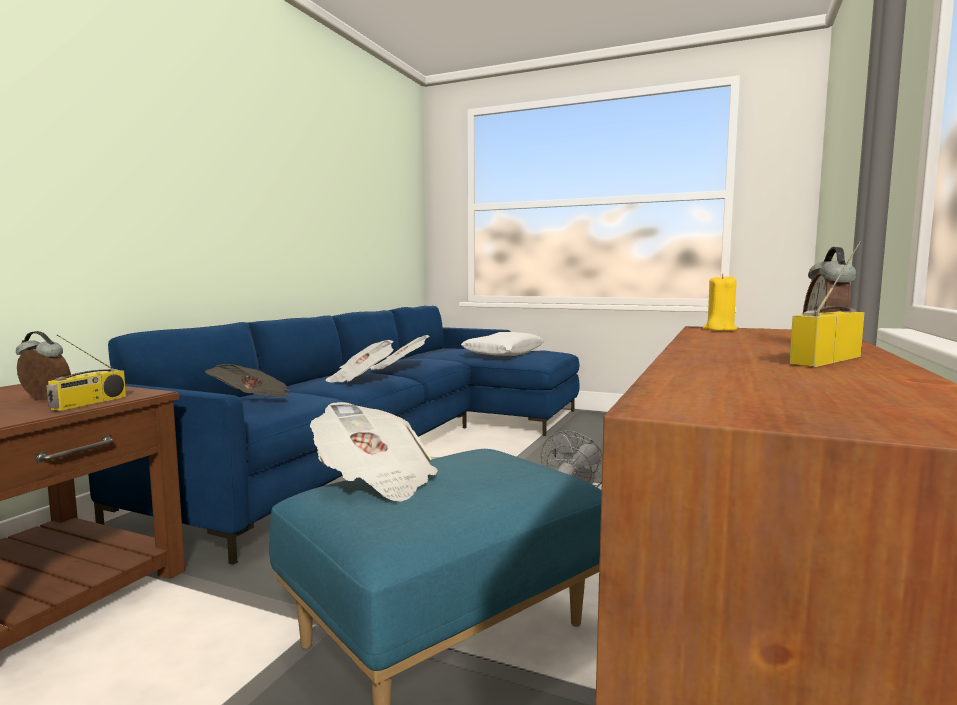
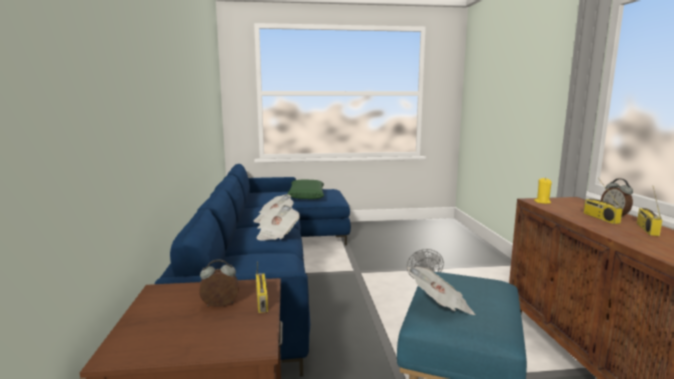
camera: 30 degrees left, 5 degrees up
(254, 404) = (261, 269): newspaper -> none
(503, 354) = (306, 195): white pillow -> green pillow
(766, 345) = (599, 218): none -> radio

